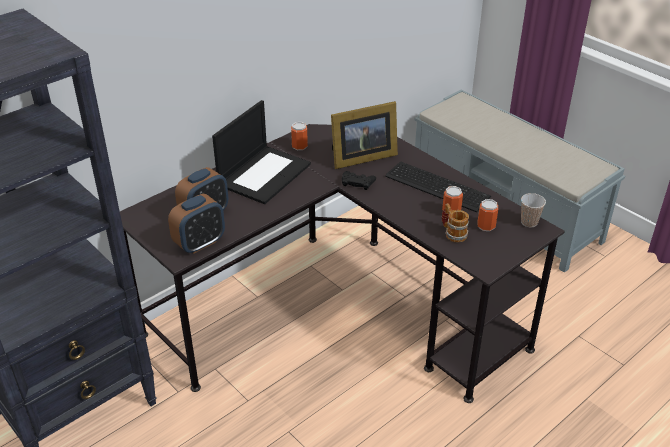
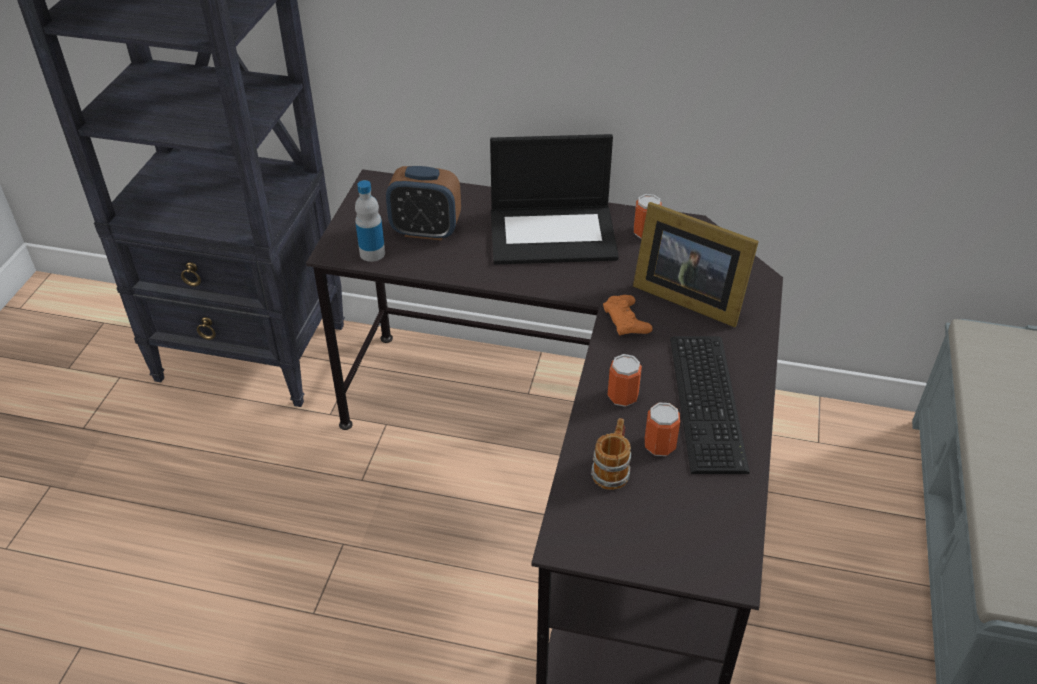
camera: 55 degrees right, 5 degrees up
(200, 243) = (372, 253): alarm clock -> bottle
(357, 182) = (626, 320): black game controller -> orange game controller
(486, 226) = (667, 500): can -> can (622, 396)
(529, 222) = (731, 549): cup -> none

